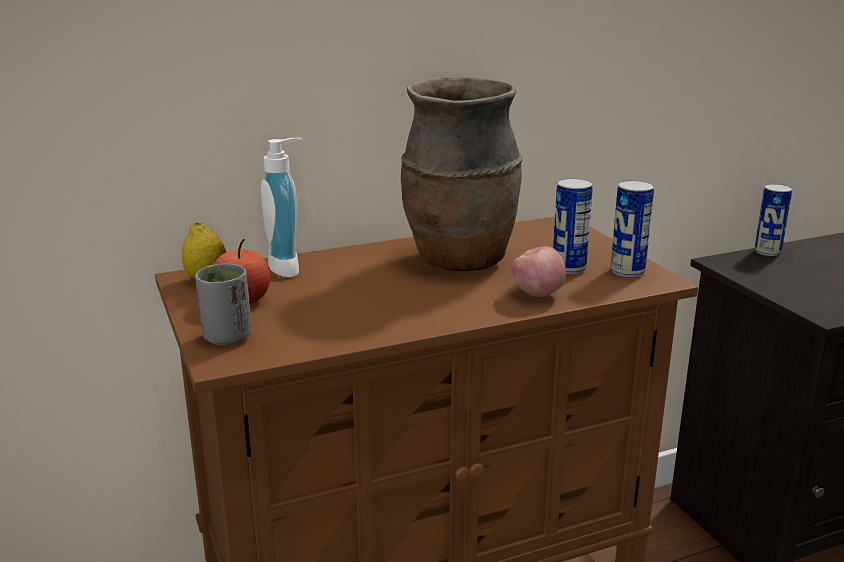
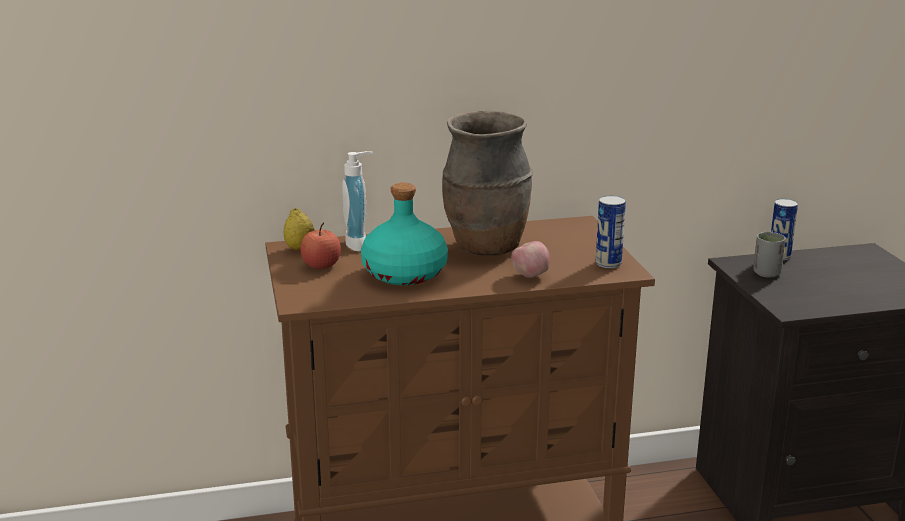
camera: 10 degrees right, 0 degrees up
(227, 337) = (305, 289): grey cup -> grey cup (766, 273)
(364, 304) = (403, 274): none -> turquoise bottle
(568, 268) = (565, 258): can -> none

